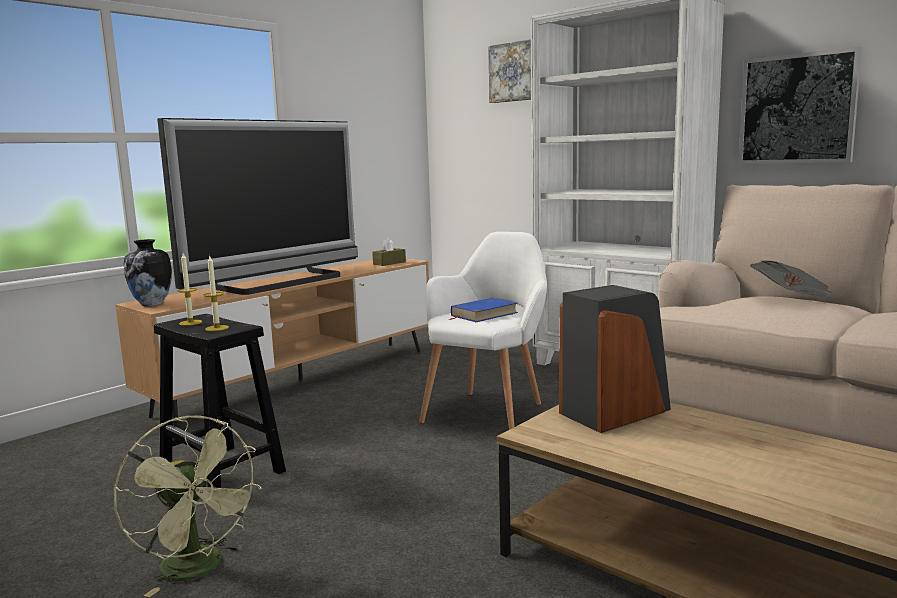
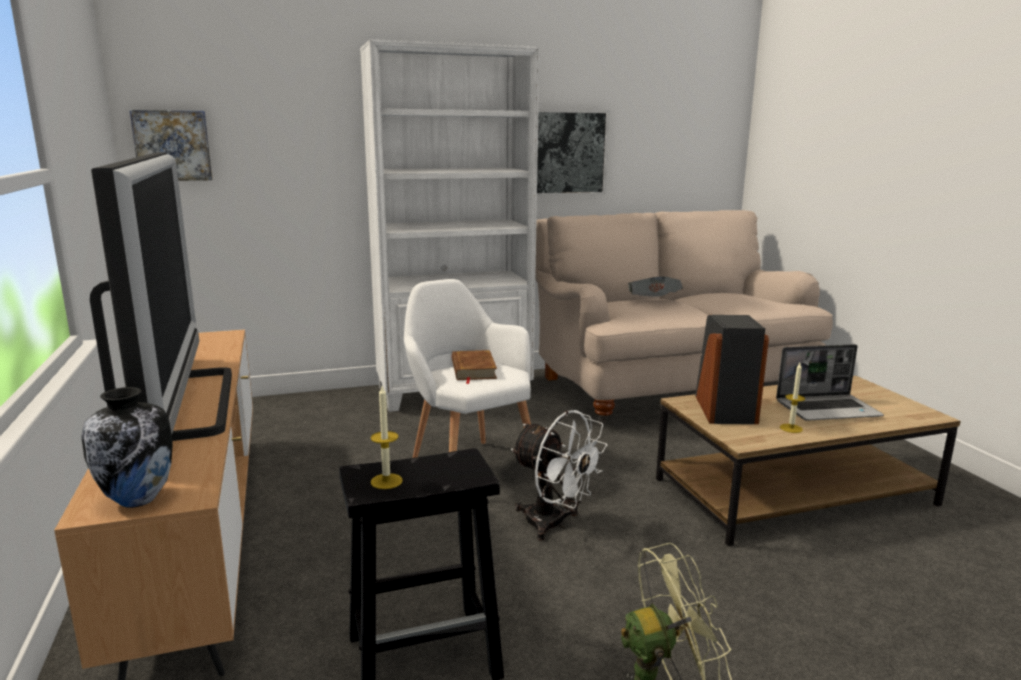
camera: 60 degrees left, 5 degrees up
(217, 328) = (446, 470): candle -> candle (791, 428)
(389, 263) = (210, 342): brown tissue box -> none
(436, 465) = (554, 524): none -> white fan
(483, 314) = (473, 370): blue book -> brown book
(514, 72) = (273, 88): picture -> picture (172, 145)
(737, 462) = (828, 409): none -> laptop

